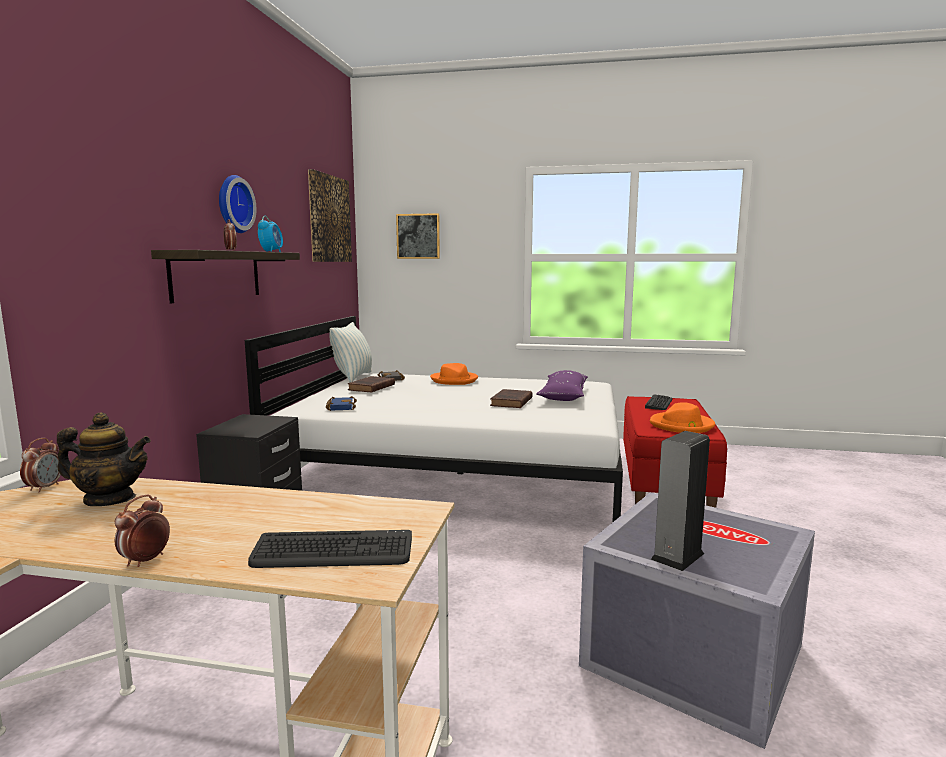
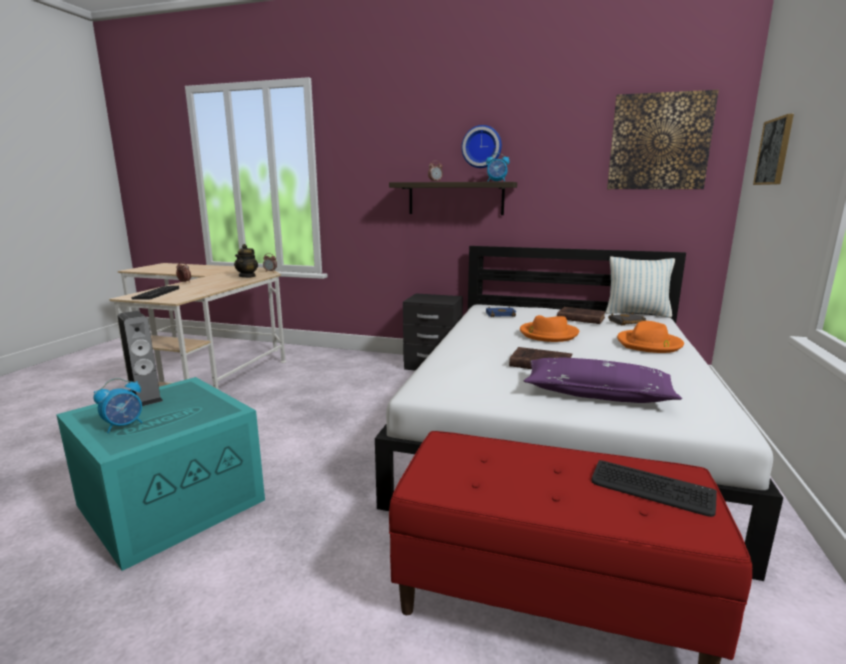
camera: 95 degrees right, 5 degrees up
(682, 425) = (477, 474): orange hat -> orange hat (548, 334)
(689, 656) = (173, 500): grey storage box -> turquoise storage box
(748, 544) = (124, 425): none -> alarm clock

